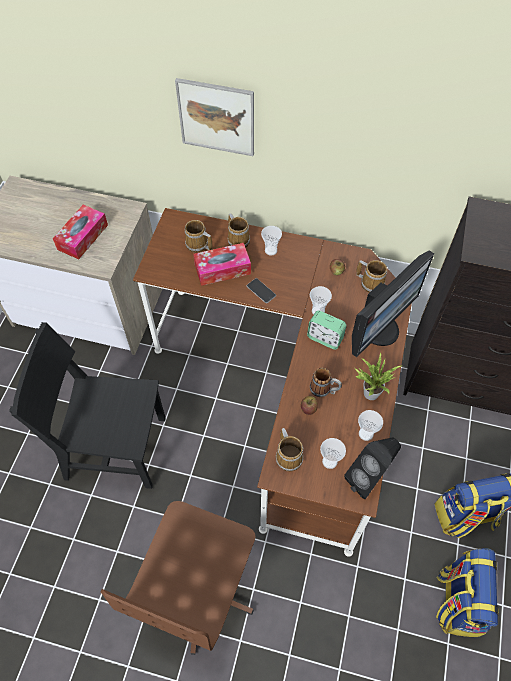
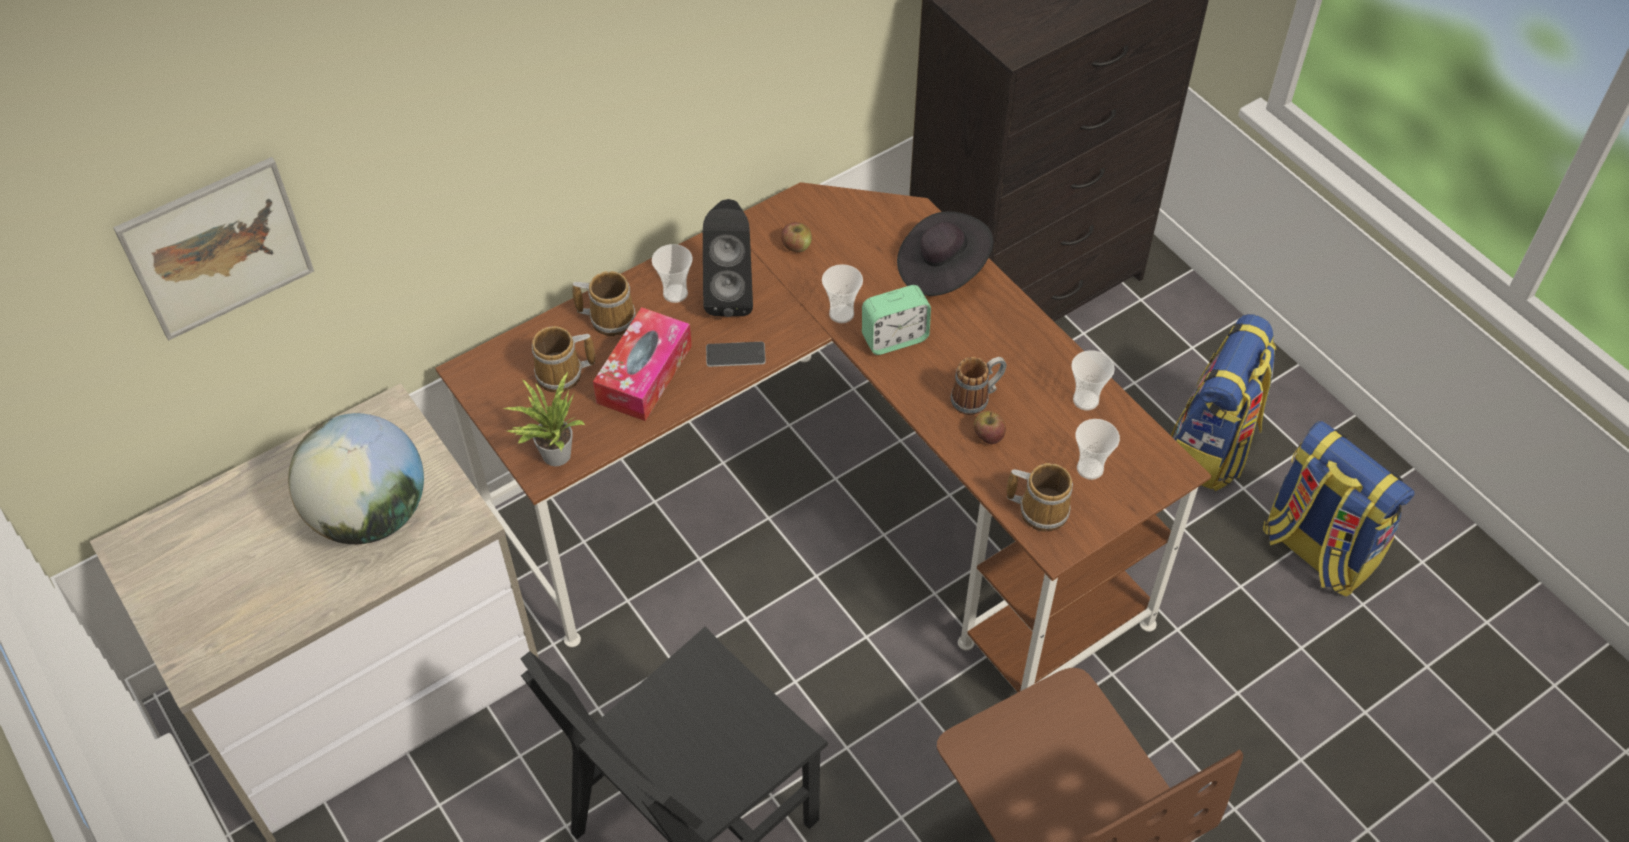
camera: 50 degrees left, 5 degrees down
(82, 237) = (370, 514): tissue box -> globe
(216, 117) = (501, 124): picture -> picture (217, 248)
(369, 477) = (1151, 442): black speaker -> black speaker (730, 294)
(370, 391) = (1027, 349): potted plant -> potted plant (552, 453)
(371, 283) = (857, 223): mug -> none
(379, 329) = (941, 269): monitor -> black hat

